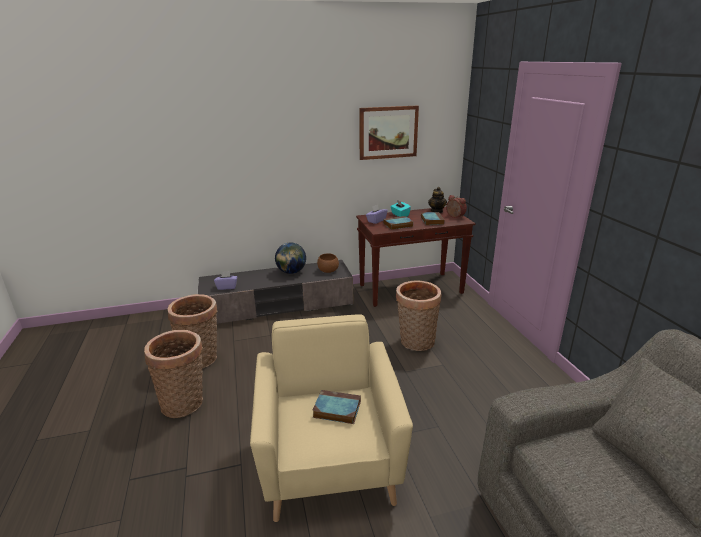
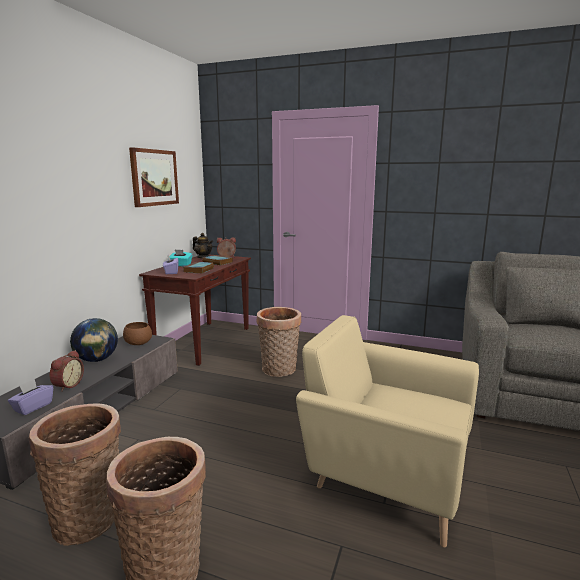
camera: 55 degrees left, 10 degrees down
(255, 282) = (67, 385): none -> alarm clock
(336, 410) = (401, 402): book -> none

